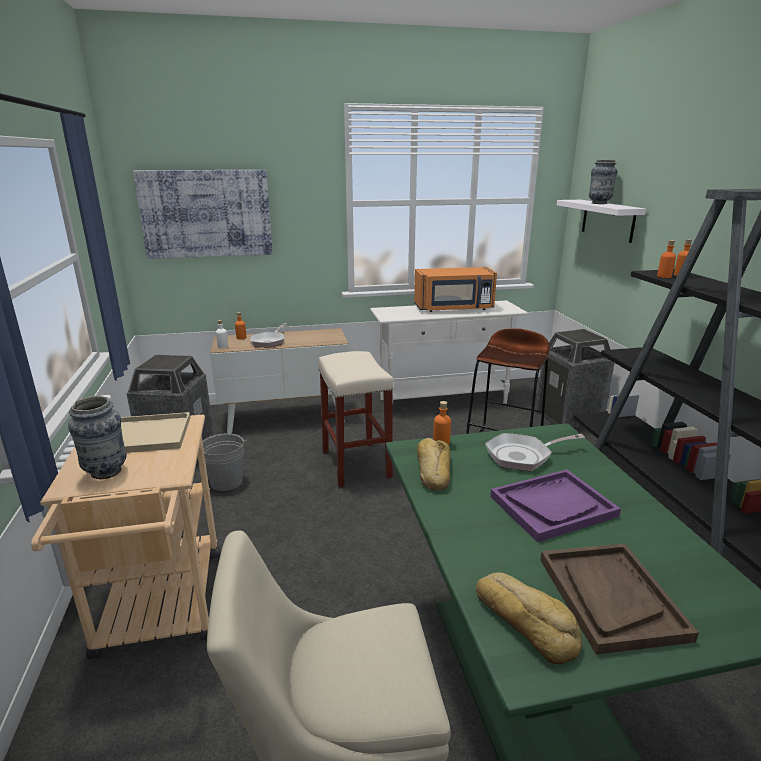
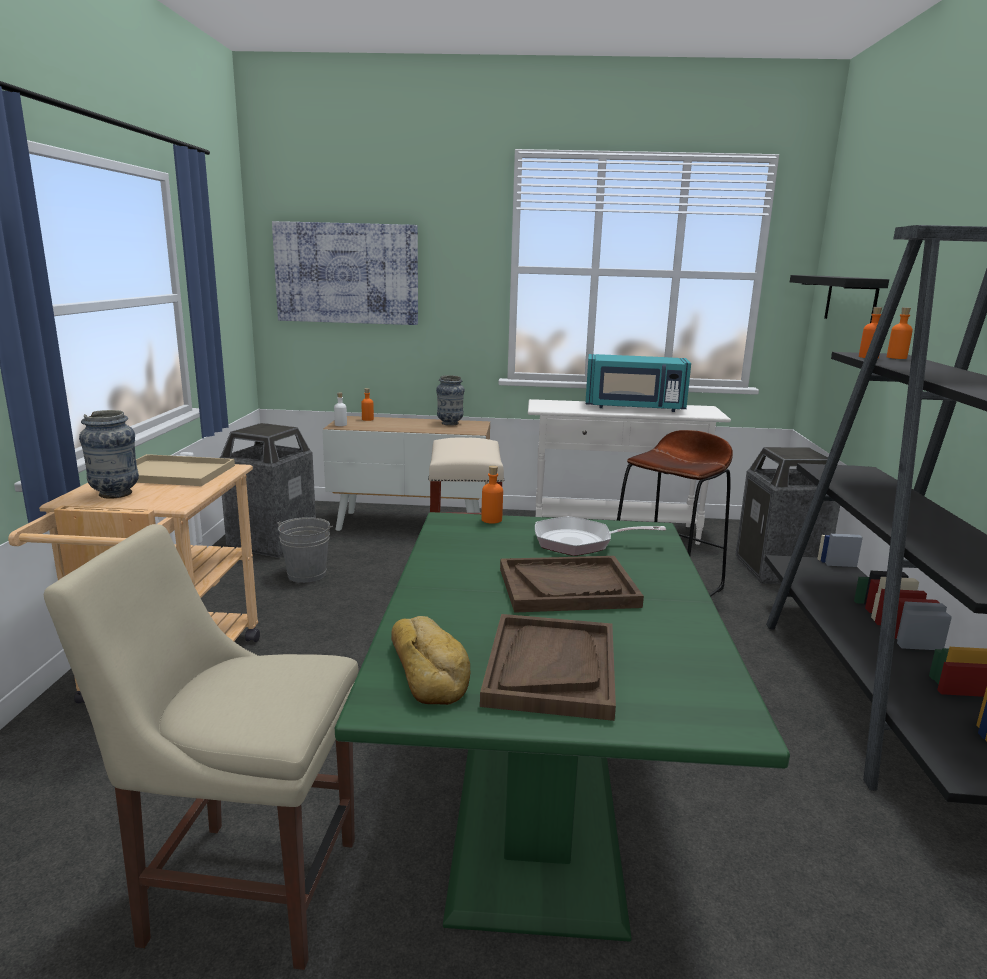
camera: 15 degrees right, 5 degrees down
(269, 341) = (396, 425): frying pan -> none
(432, 470) = (456, 540): bread -> none
(454, 308) = (634, 408): orange microwave -> turquoise microwave
(553, 506) = (568, 587): purple tray -> brown tray
(599, 203) = (837, 276): vase -> vase (450, 423)
(608, 220) = (851, 300): white shelf -> black shelf

